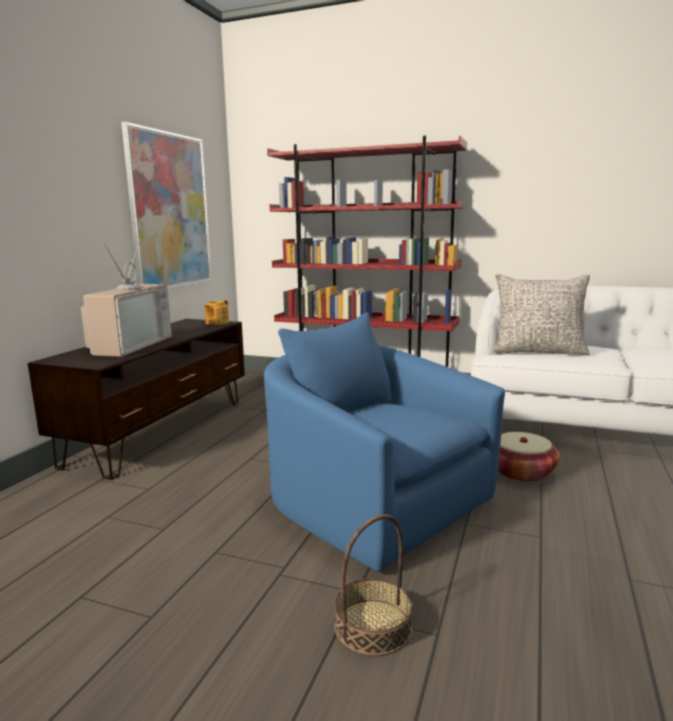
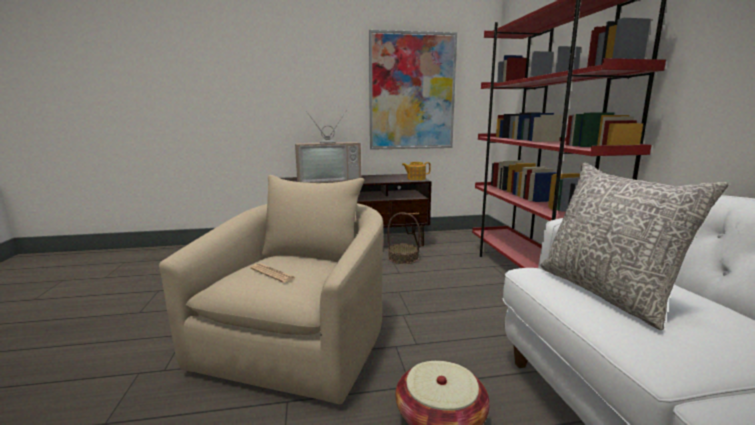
camera: 60 degrees right, 0 degrees up
(372, 502) = (300, 341): blue armchair -> beige armchair
(373, 626) = (120, 388): basket -> basket (403, 258)
(403, 421) = (272, 273): none -> newspaper

